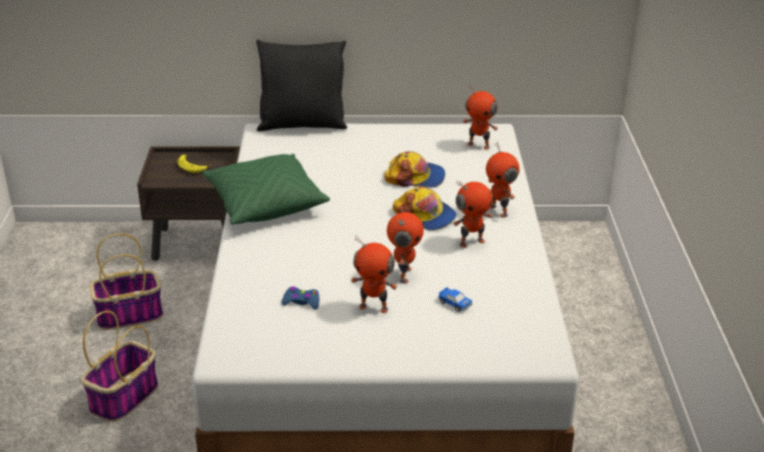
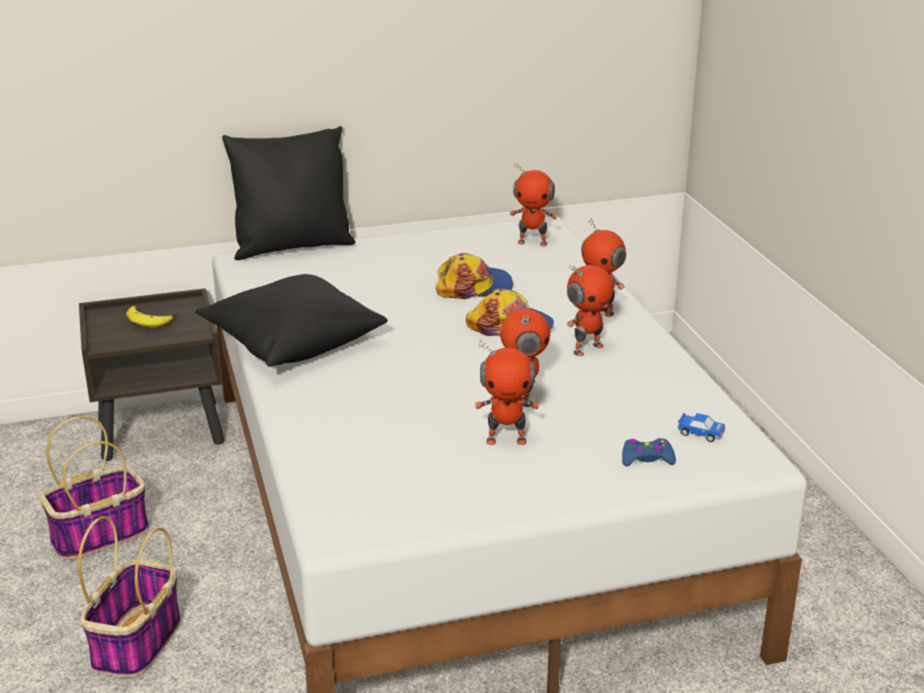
camera: 15 degrees left, 5 degrees down
(265, 203) = (291, 341): green pillow -> black pillow
(301, 302) = (407, 449): blue game controller -> blue game controller (646, 459)
(454, 303) = (607, 420): toy car -> toy car (700, 433)

